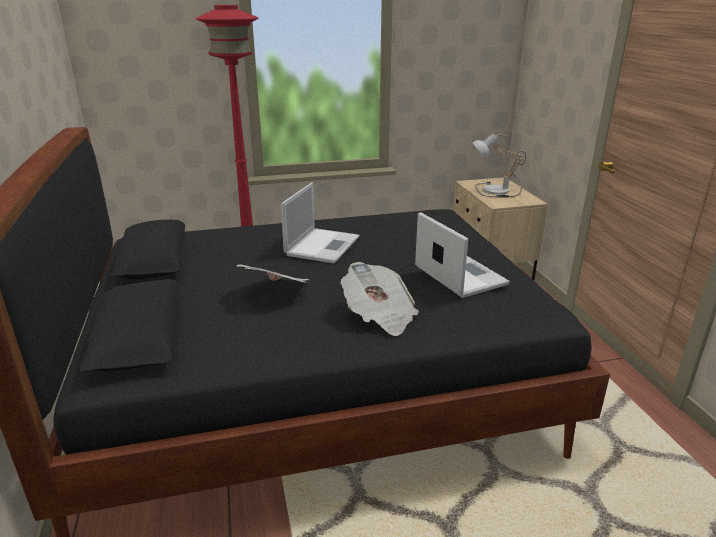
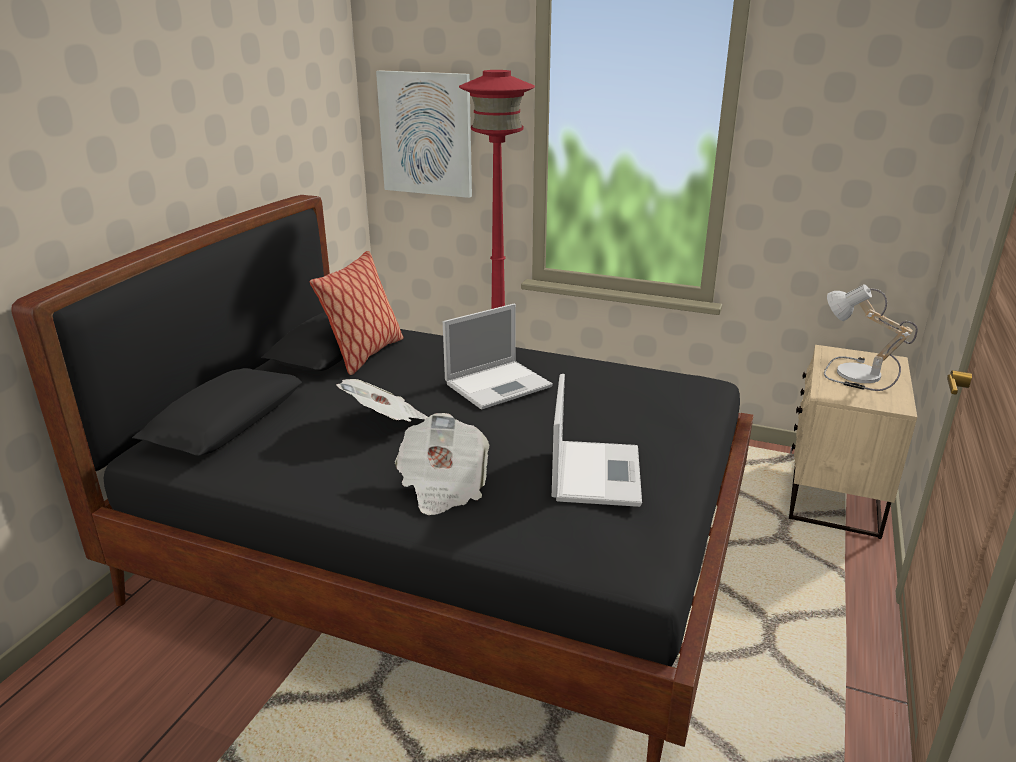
camera: 35 degrees right, 0 degrees up
(144, 67) = (426, 134): none -> picture
(189, 254) = (365, 355): none -> pillow

